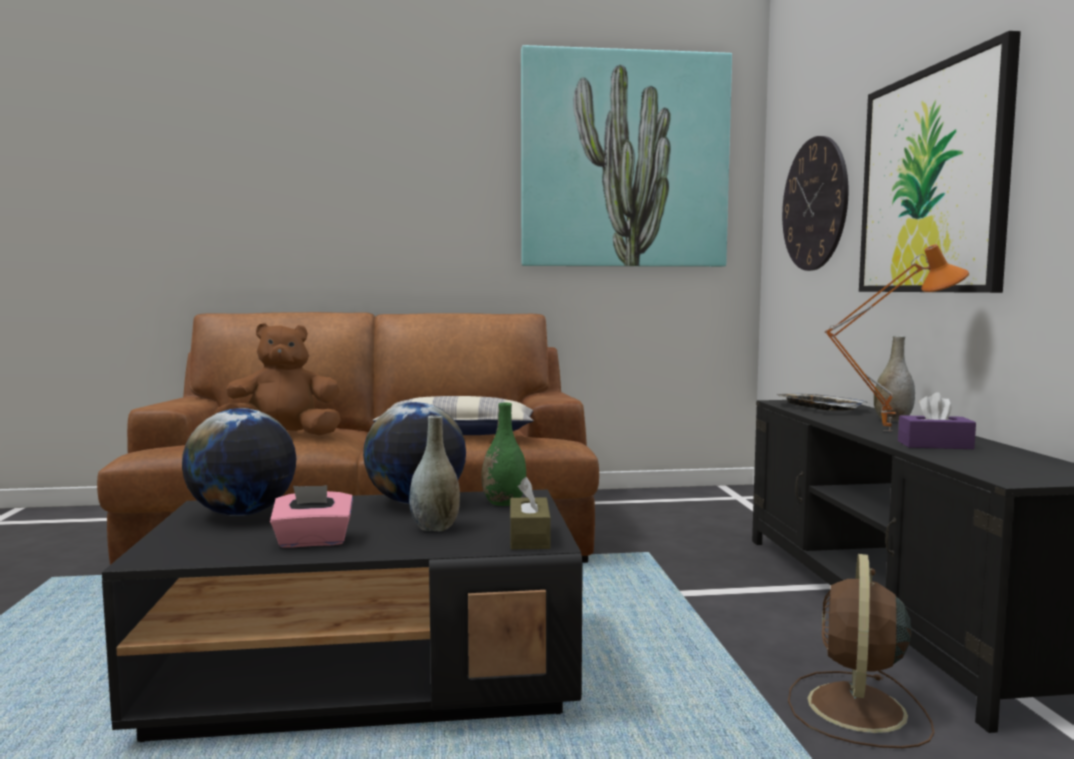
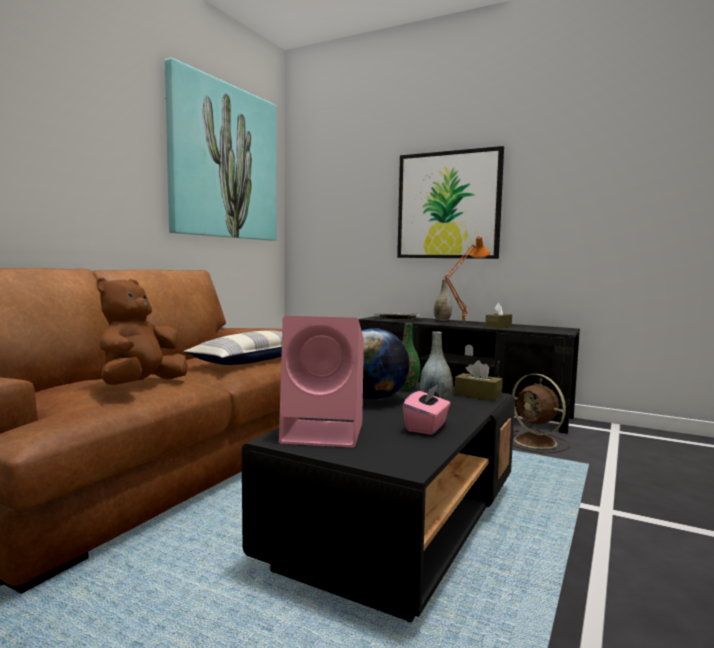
camera: 55 degrees left, 0 degrees up
(242, 514) = (325, 433): globe -> pink speaker
(814, 204) = (345, 208): wall clock -> none
(935, 445) = (498, 326): purple tissue box -> brown tissue box

